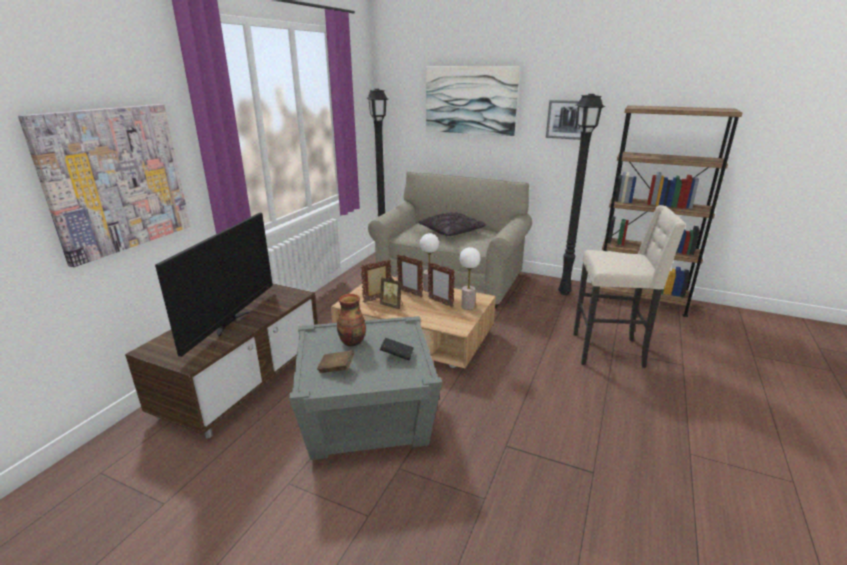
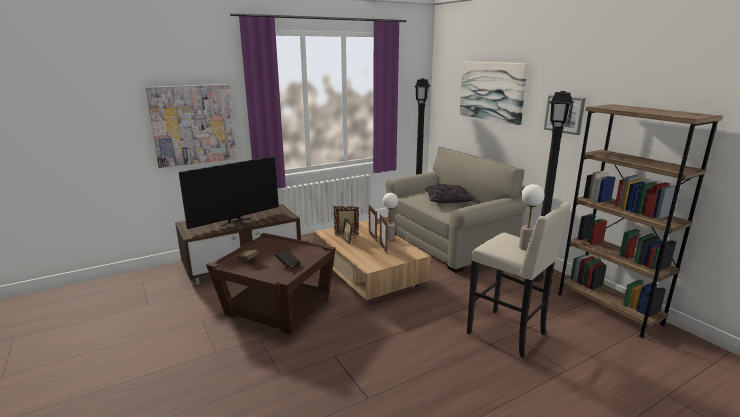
camera: 35 degrees right, 5 degrees down
(353, 342) = (278, 250): vase -> none
(367, 419) = (277, 307): grey side table -> brown side table
(468, 306) = (398, 256): table lamp -> table lamp (526, 247)

